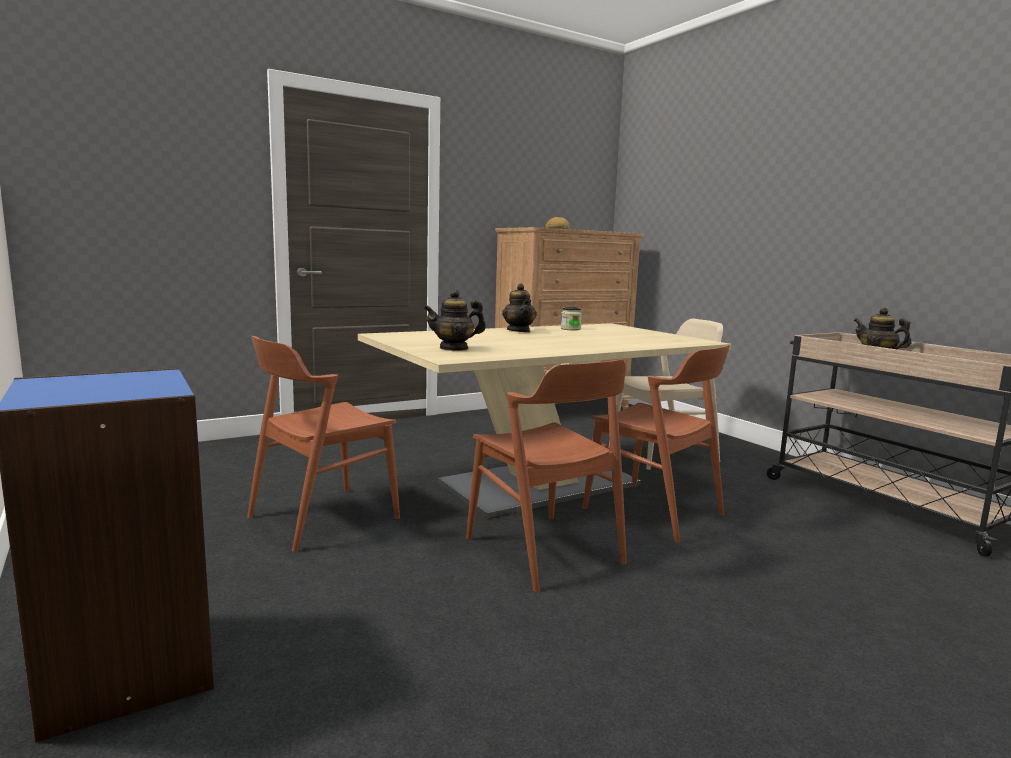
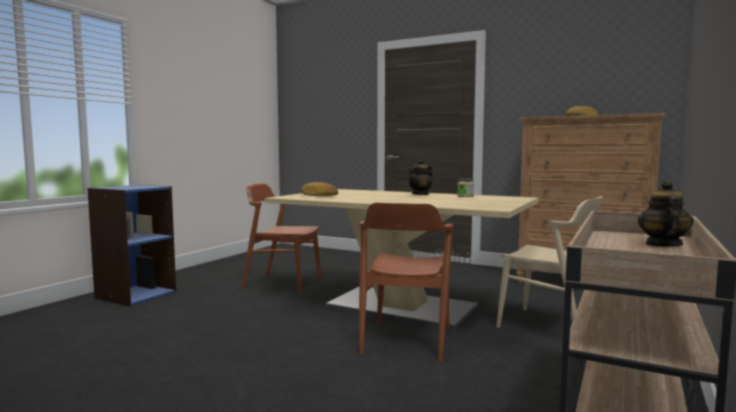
camera: 60 degrees right, 5 degrees down
(454, 348) = (318, 195): teapot -> bread
(544, 550) = (298, 325): brown chair -> none

